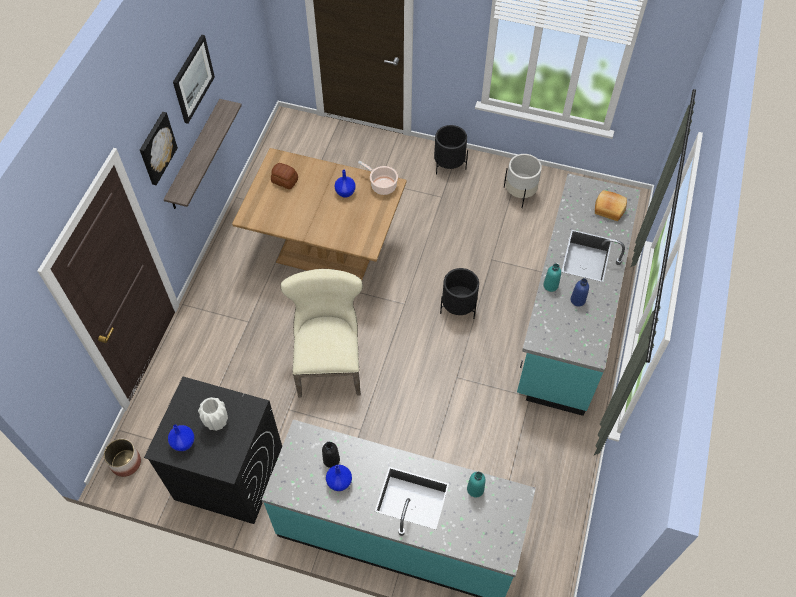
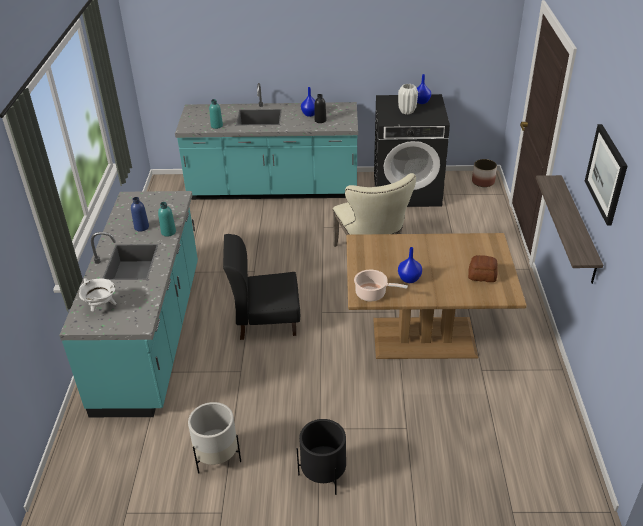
camera: 165 degrees right, 20 degrees down
(156, 148) = (577, 130): picture -> none
(458, 307) = (266, 320): black planter -> black chair
(609, 208) = (101, 307): bread -> white cooking pot

